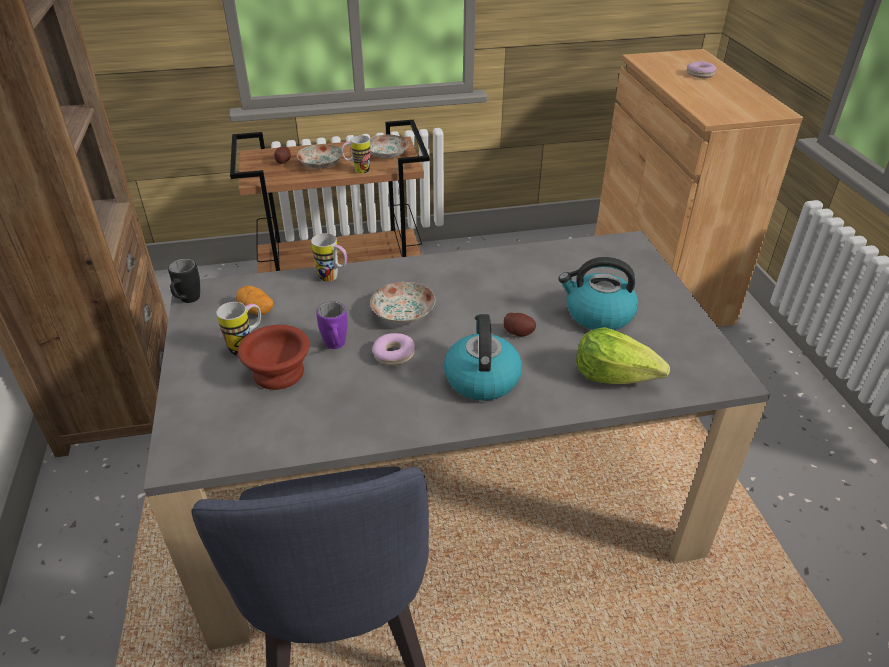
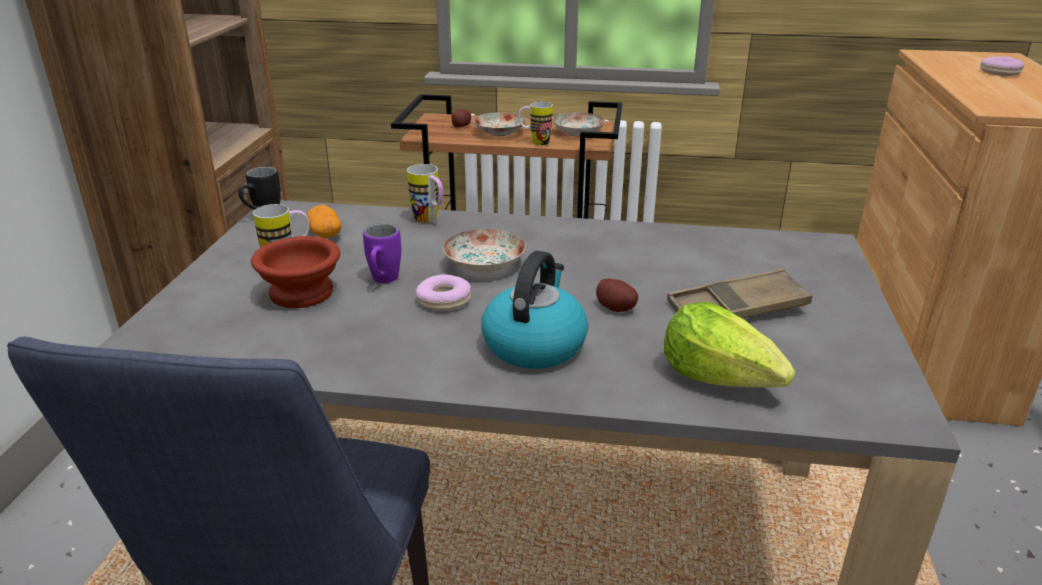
camera: 20 degrees right, 10 degrees down
(598, 314) = (736, 308): kettle -> brown tray

